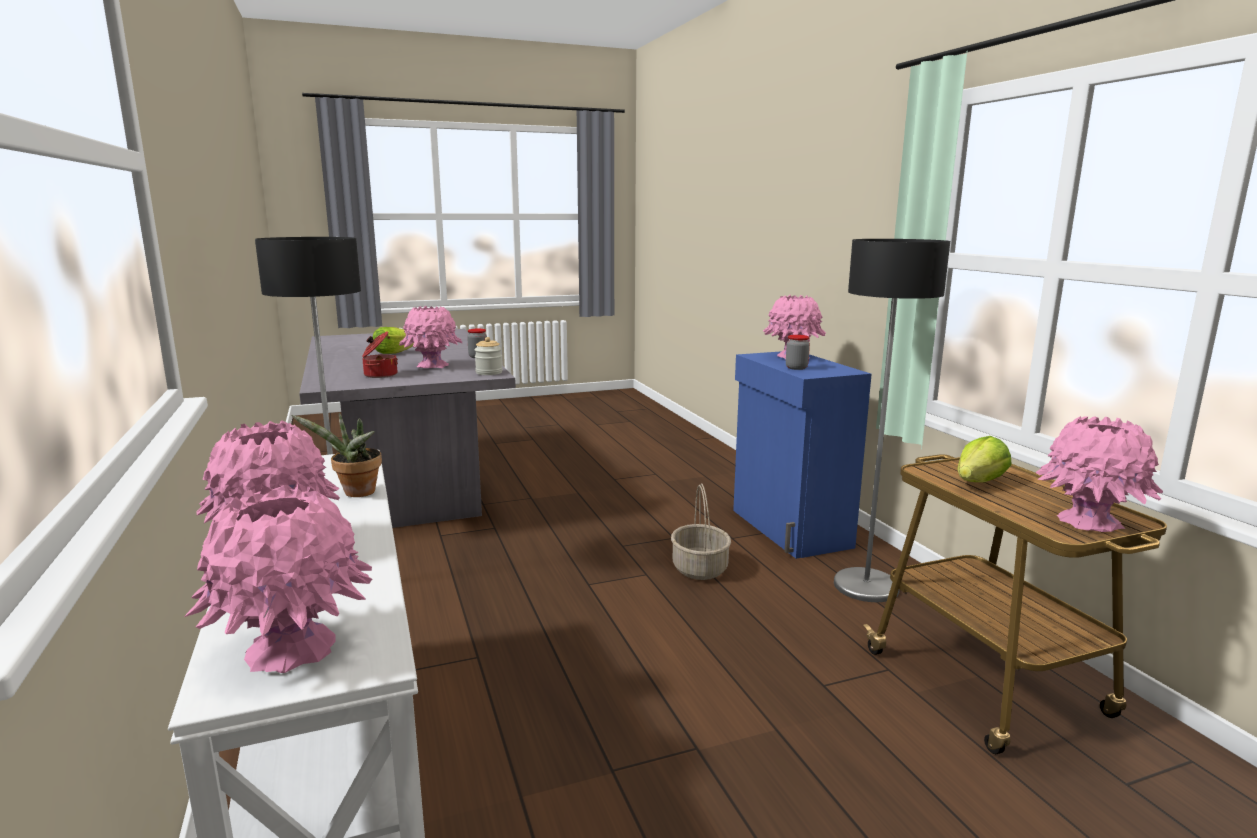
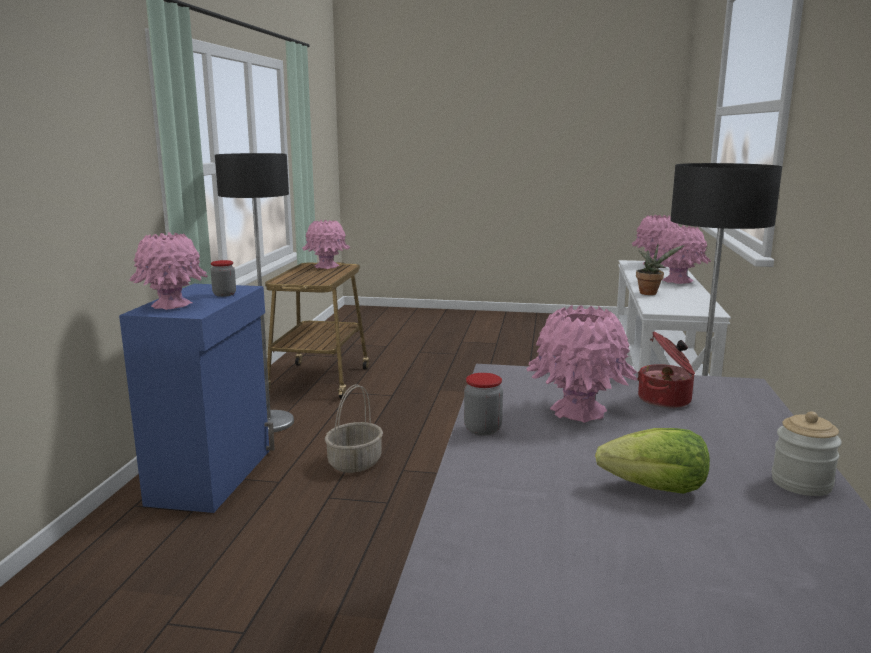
camera: 150 degrees left, 0 degrees up
(489, 373) = (501, 377): jar -> jar (801, 483)
(979, 483) = (315, 278): lettuce -> none

